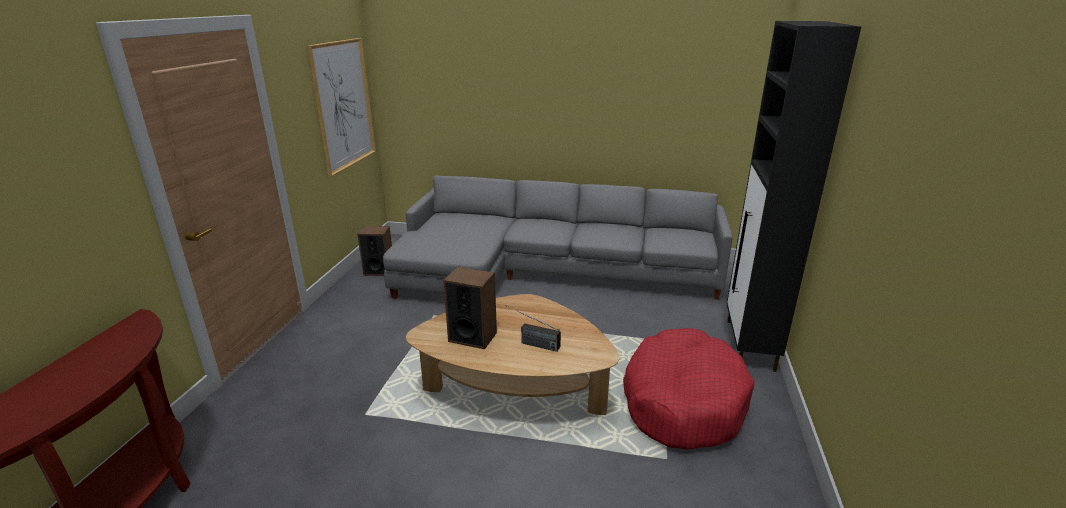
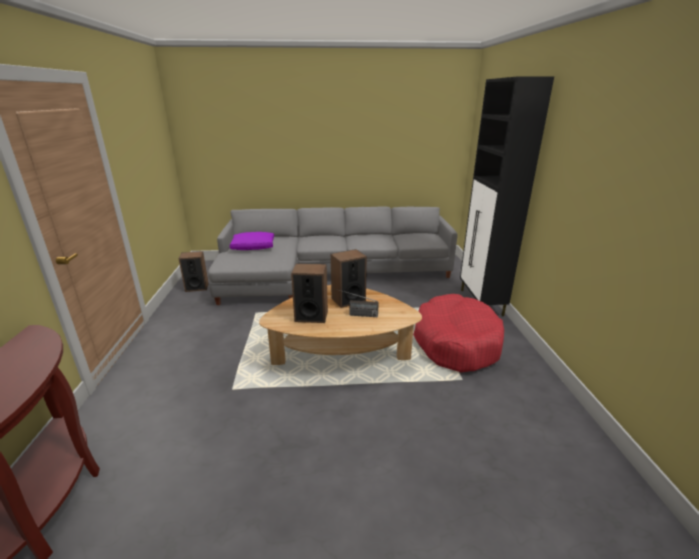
camera: 15 degrees left, 0 degrees up
(343, 105) = (155, 155): picture -> none
(449, 228) = (254, 247): none -> purple pillow
(531, 320) = (348, 300): none -> speaker

